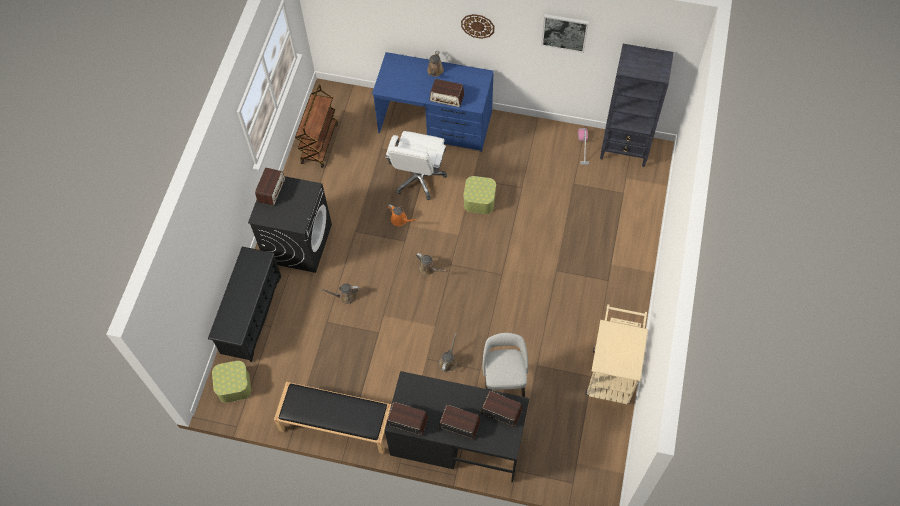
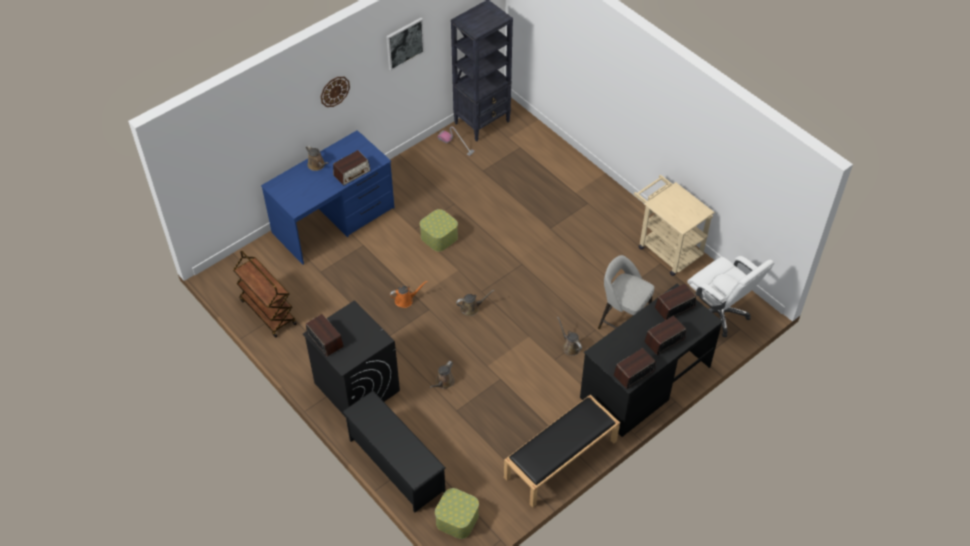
camera: 55 degrees left, 10 degrees down
(419, 178) = (377, 264): white office chair -> white office chair (719, 313)

